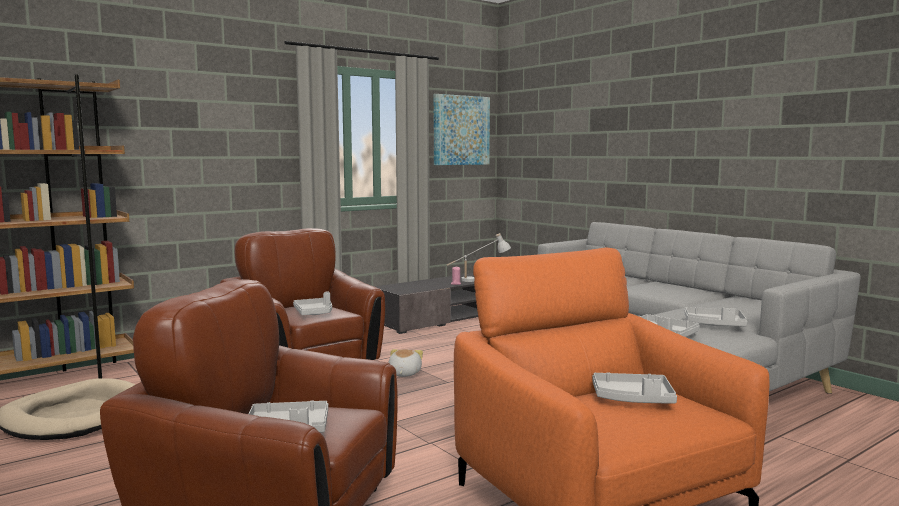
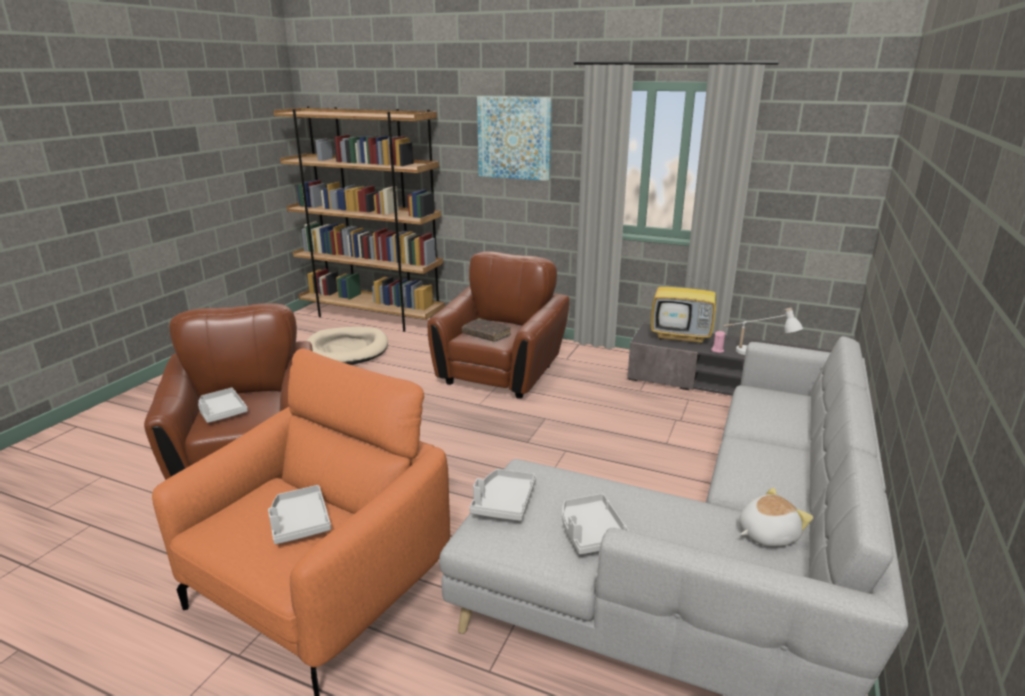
camera: 60 degrees right, 15 degrees up
(314, 313) = (486, 335): grey tray -> brown book
(403, 374) = (525, 416): plush toy -> plush toy (766, 534)
(418, 285) = (682, 337): none -> television
(461, 130) = (818, 158): picture -> picture (514, 138)

